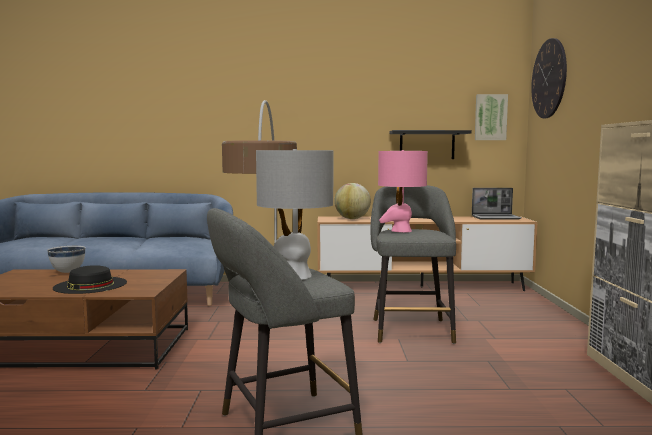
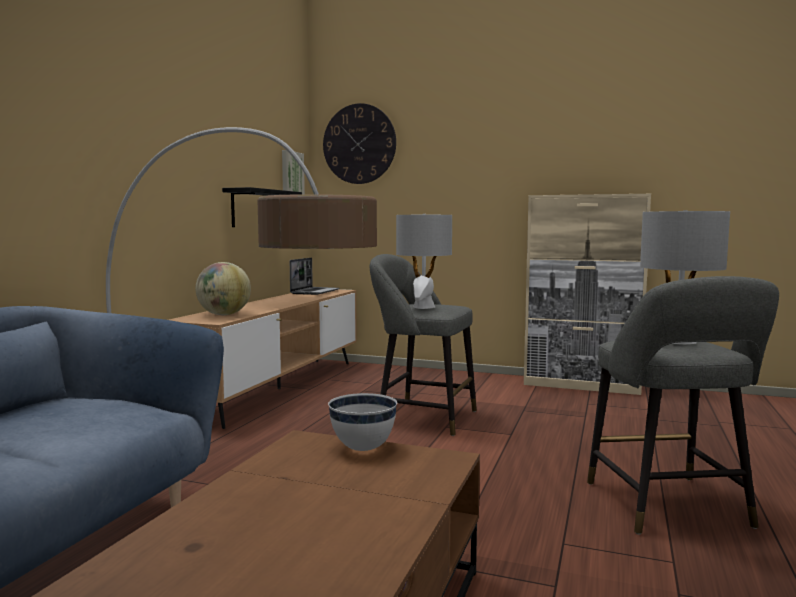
camera: 70 degrees left, 0 degrees up
(68, 272) = (178, 529): white bowl -> white bowl (363, 448)
(90, 285) = (354, 500): black hat -> none
(401, 231) = (423, 307): pink table lamp -> grey table lamp

